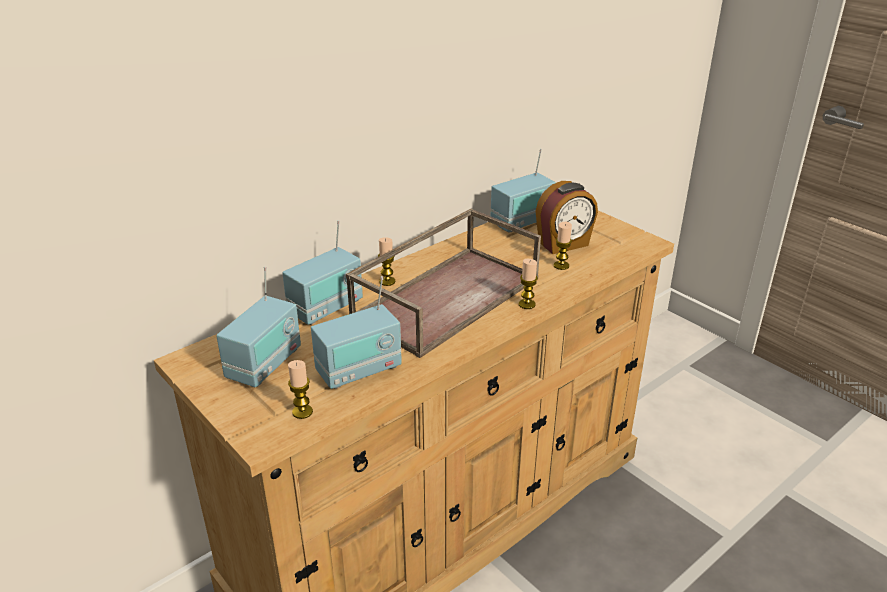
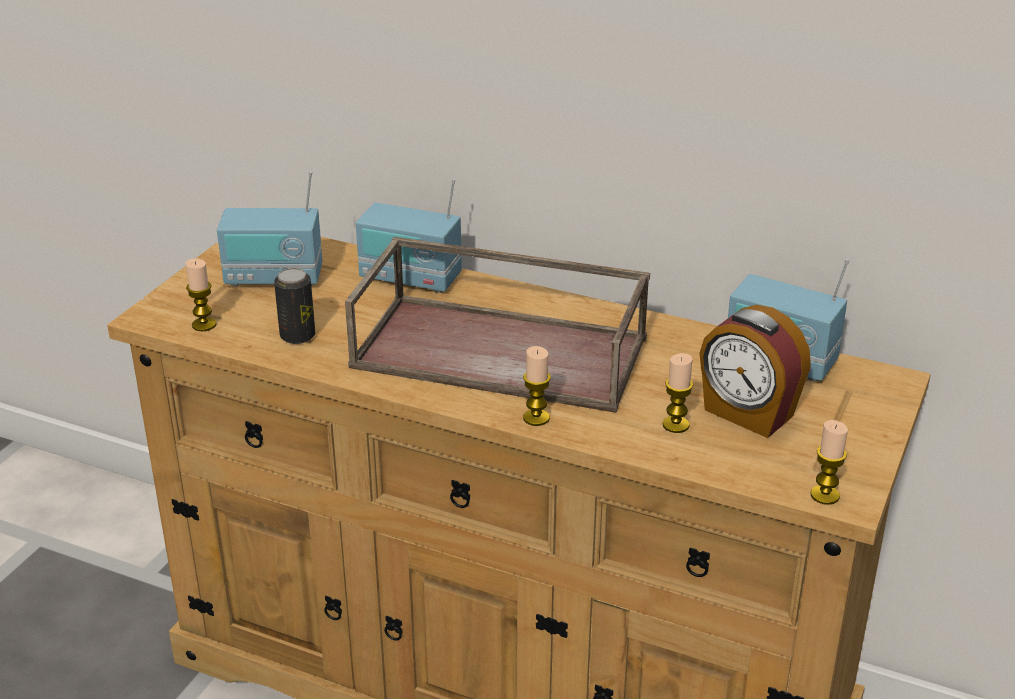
camera: 65 degrees right, 0 degrees up
(359, 370) = (297, 336): radio -> can
(387, 281) = (504, 300): candle -> candle (825, 495)

